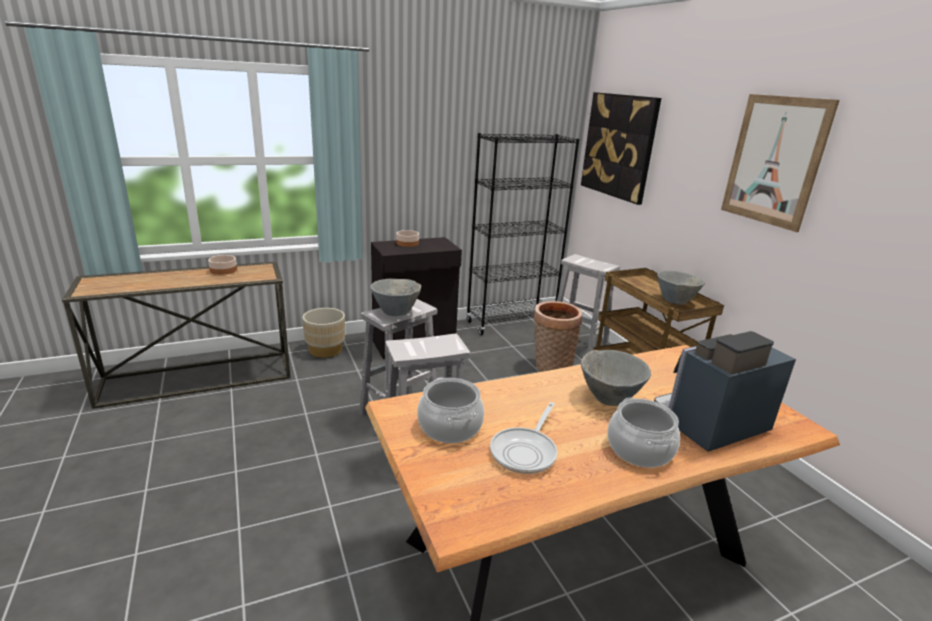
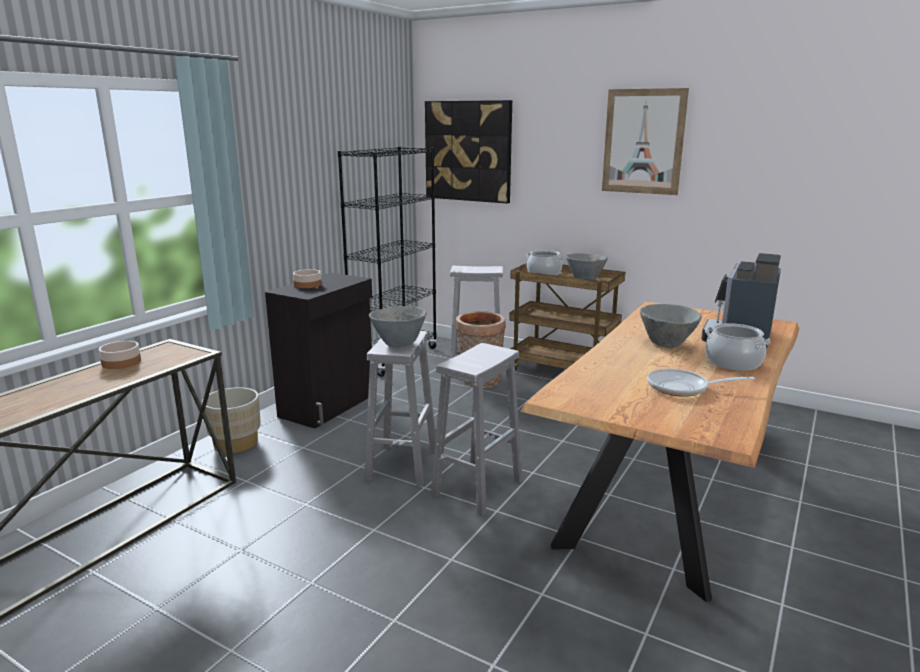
camera: 35 degrees left, 5 degrees down
(450, 427) = (613, 394): cooking pot -> cooking pot (544, 274)
(525, 452) = (683, 388): frying pan -> frying pan turned 105 degrees clockwise

